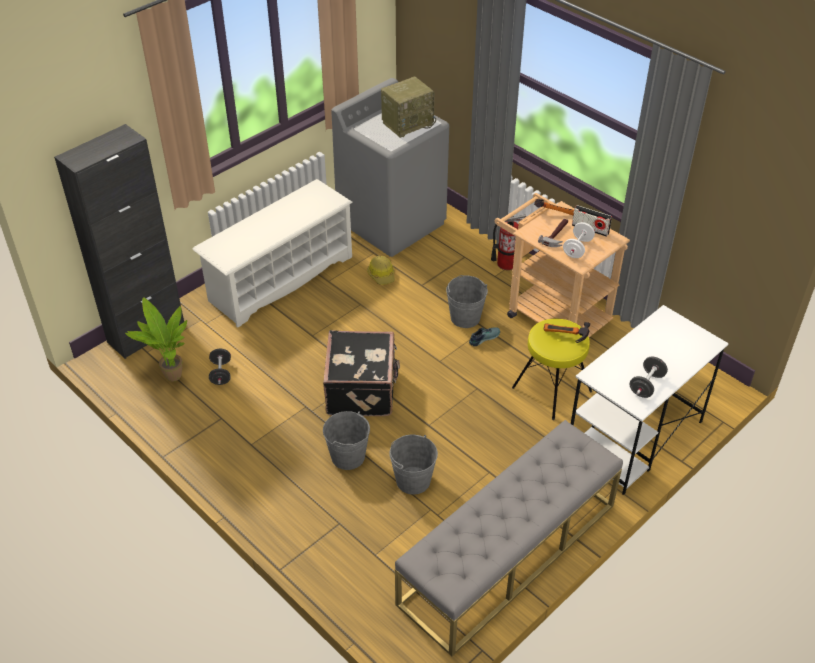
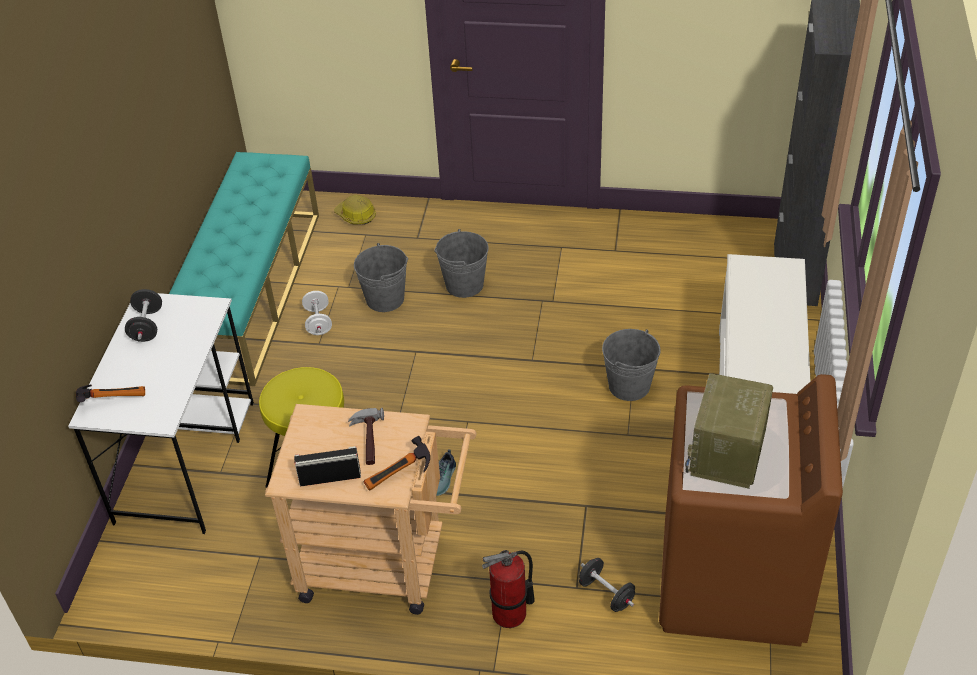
camera: 145 degrees right, 0 degrees up
(170, 377) = (708, 253): potted plant -> none
(221, 373) = (669, 282): black dumbbell -> black dumbbell (606, 593)
(362, 390) = (516, 345): black suitcase -> none
(382, 275) = (649, 489): hard hat -> hard hat (356, 216)
(392, 222) = (733, 583): grey washing machine -> brown washing machine
(465, 317) = (489, 493): grey bucket -> grey bucket (629, 385)
(508, 554) = (251, 292): grey bench -> turquoise bench
(564, 337) = (294, 398): hammer -> hammer (113, 398)
(577, 248) = (326, 435): white dumbbell -> white dumbbell (318, 322)

